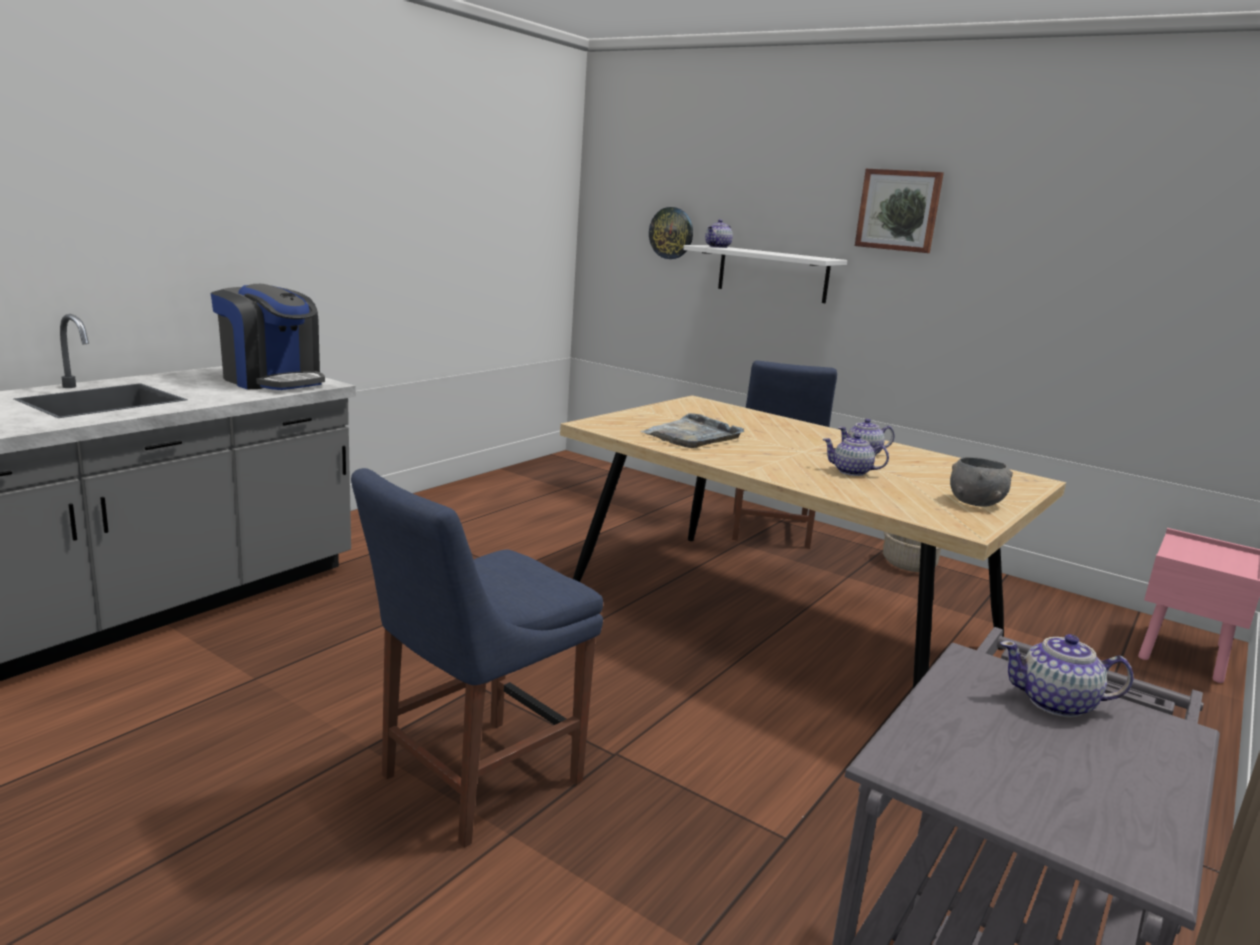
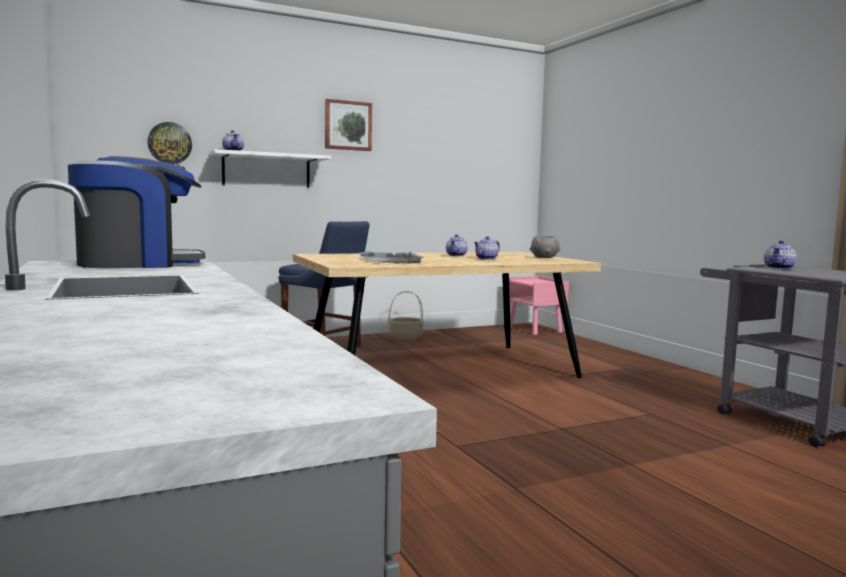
camera: 60 degrees left, 10 degrees down
(473, 781) = (574, 465): blue chair -> none

